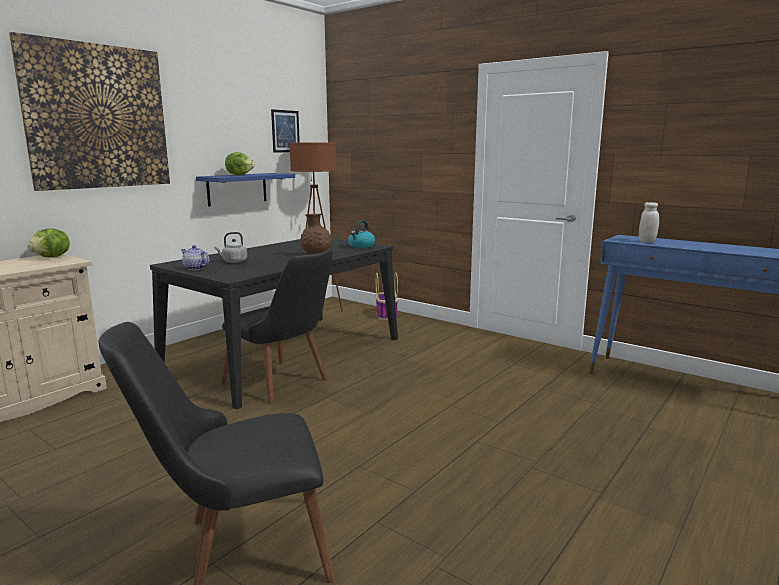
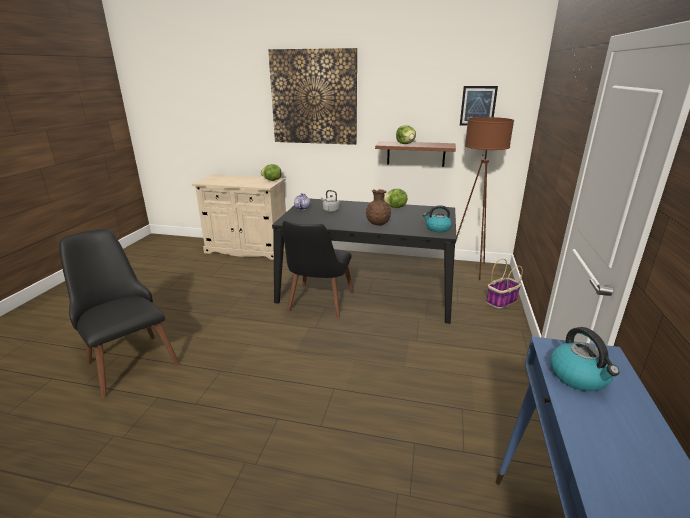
camera: 65 degrees right, 10 degrees up
(237, 189) = (415, 153): blue shelf -> brown shelf
(277, 246) = (395, 207): none -> lettuce
(647, 241) = (579, 377): white jar -> kettle

